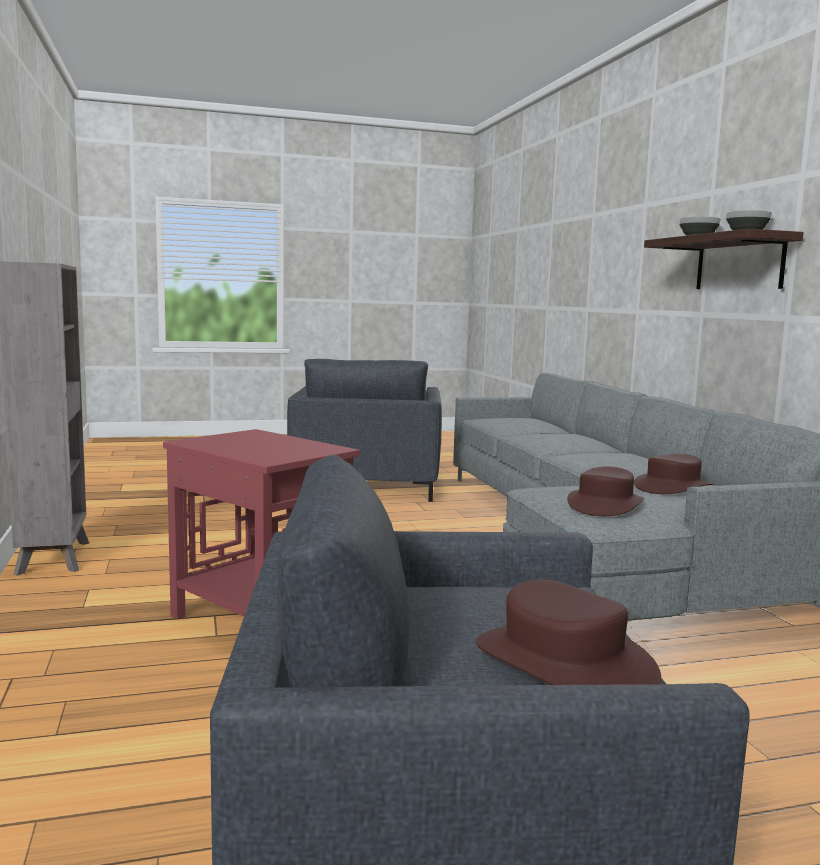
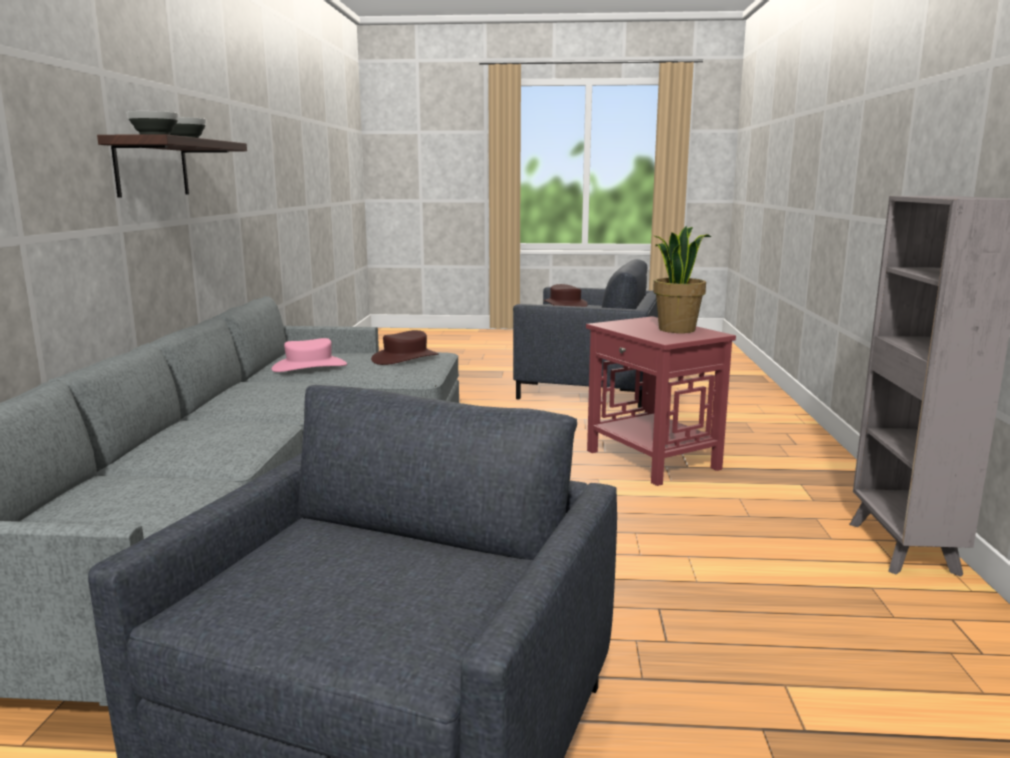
camera: 160 degrees left, 5 degrees up
(236, 444) = (676, 329): none -> potted plant
(672, 487) = (309, 367): brown hat -> pink hat

